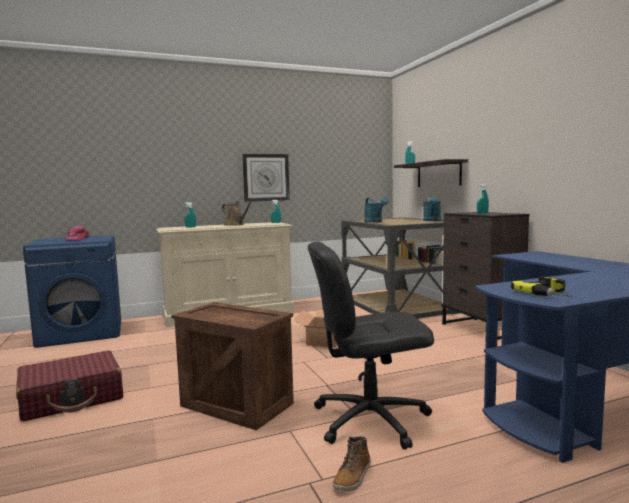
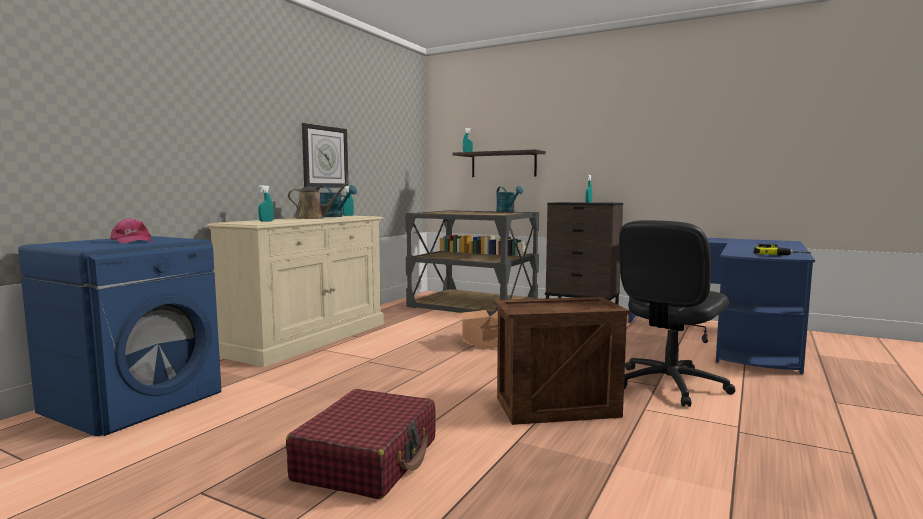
camera: 40 degrees left, 0 degrees up
(353, 476) = (748, 418): boot -> none
(375, 222) = (461, 213): turquoise watering can -> turquoise watering can (335, 216)

